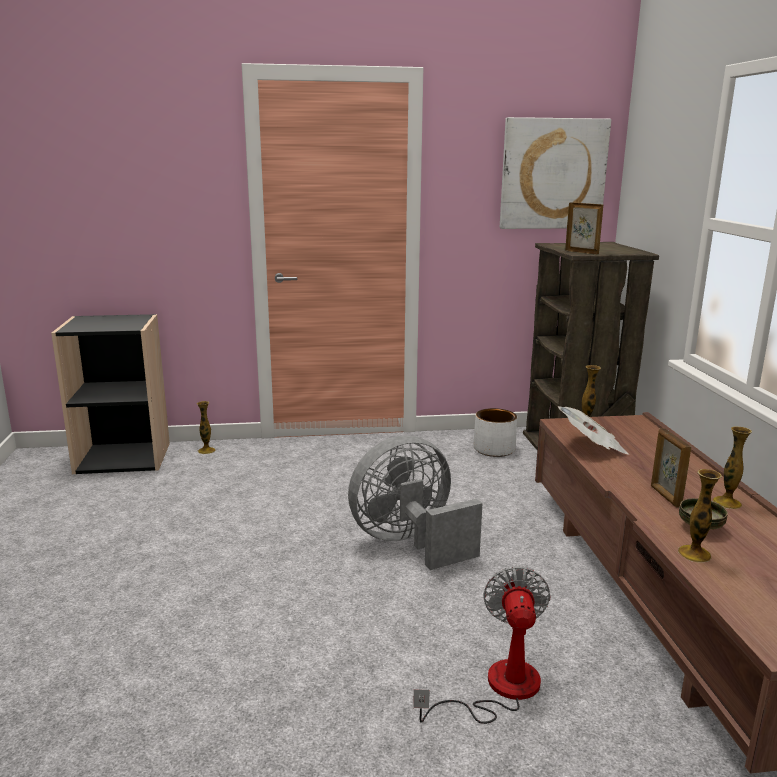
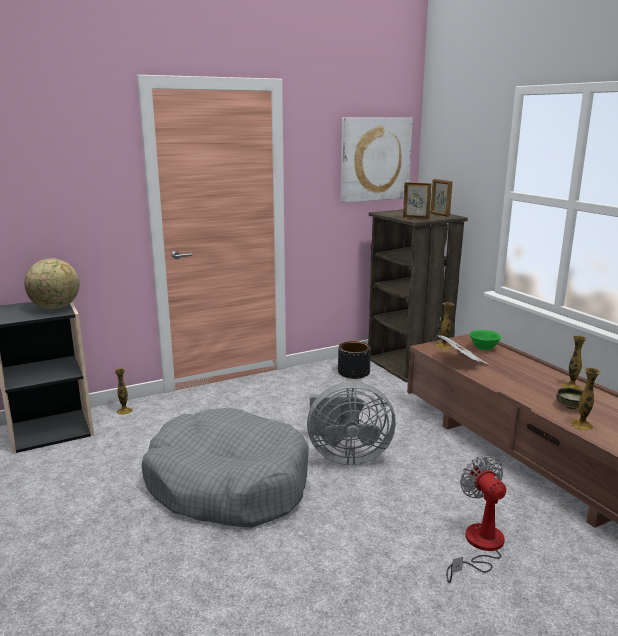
camera: 20 degrees left, 0 degrees up
(130, 323) = (56, 308): none -> globe
(252, 547) = (228, 484): none -> grey dog bed
(410, 543) = (346, 456): grey fan -> grey fan turned 135 degrees counterclockwise
(494, 449) = (353, 373): white planter -> black planter
(640, 435) = (484, 349): none -> green bowl
(665, 496) = (534, 389): picture frame -> picture frame (439, 214)

